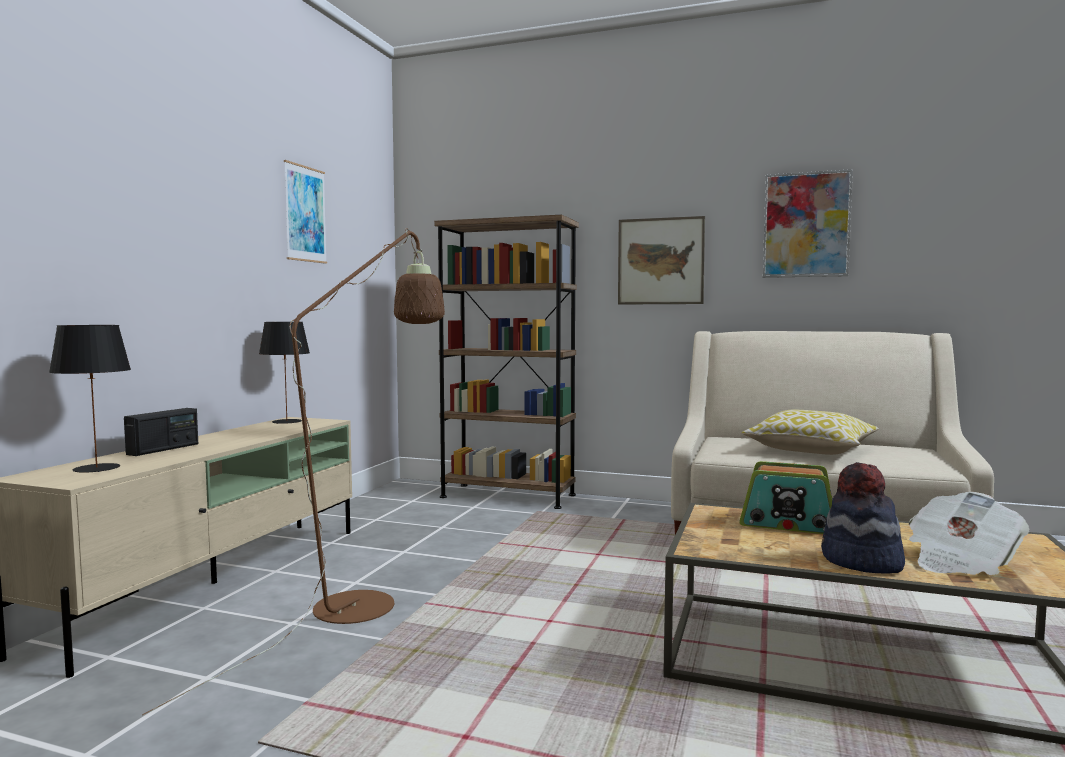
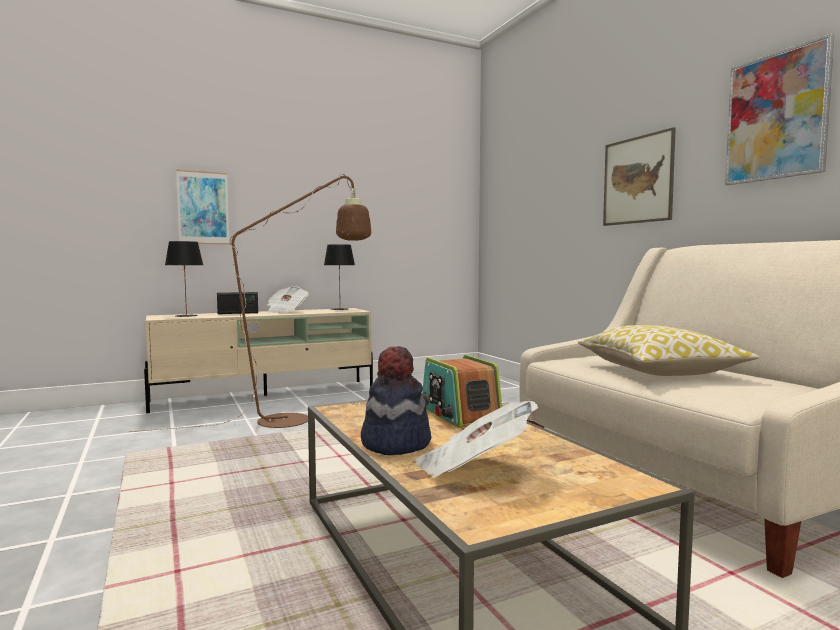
camera: 45 degrees right, 0 degrees up
(228, 435) = (286, 311): none -> newspaper
(305, 214) = (378, 174): picture -> picture (203, 208)
(508, 496) = (516, 390): brown bookcase -> none

